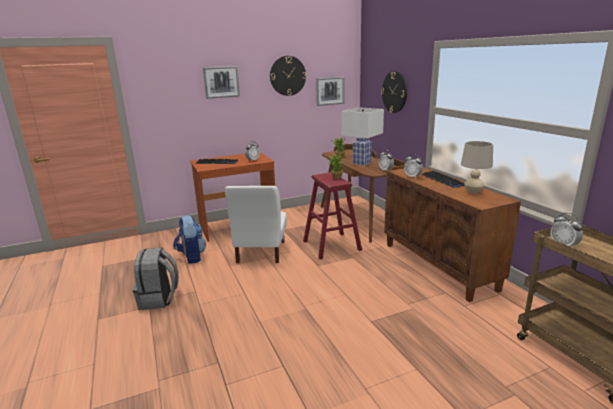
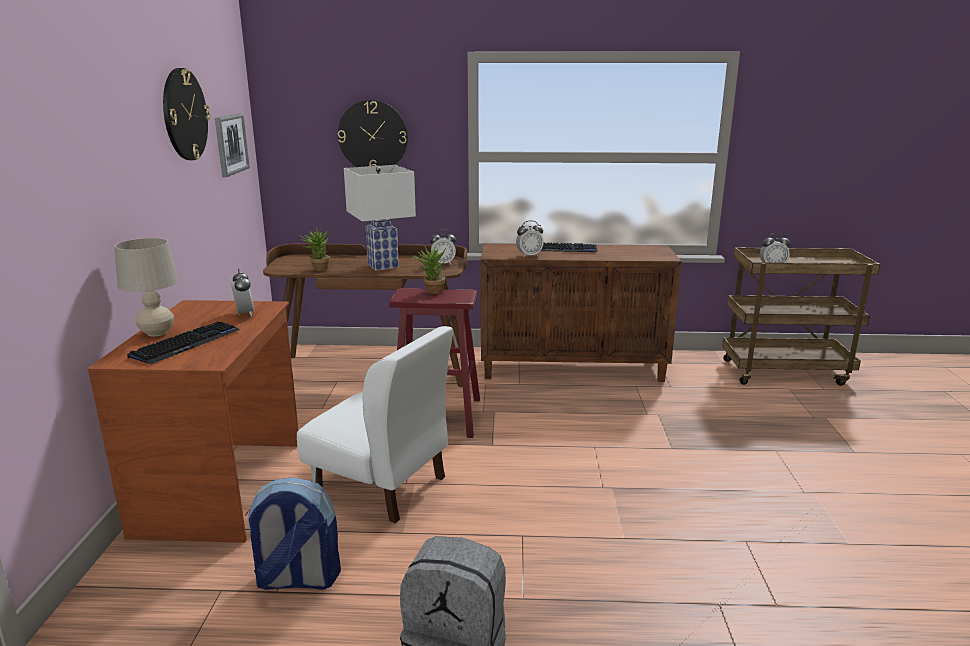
camera: 65 degrees left, 0 degrees up
(221, 82) = (99, 135): picture -> none
(473, 192) = (621, 250): beige table lamp -> beige table lamp (157, 333)

